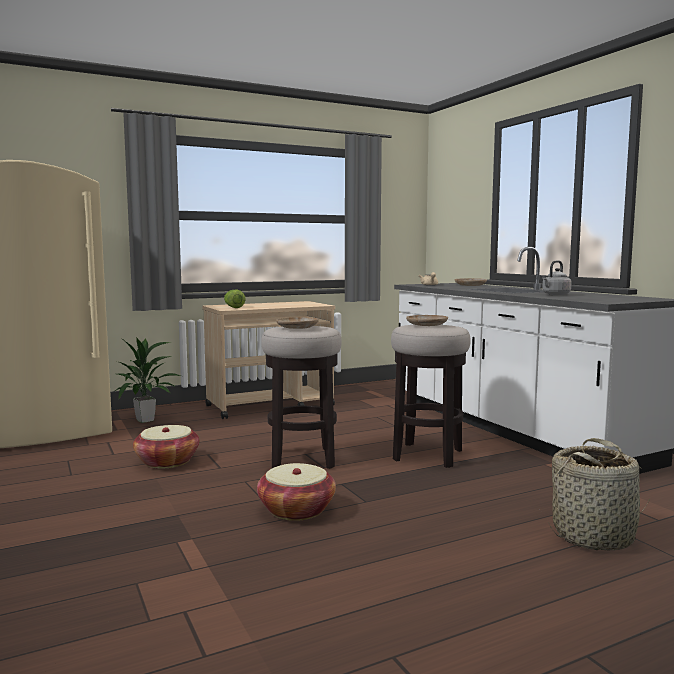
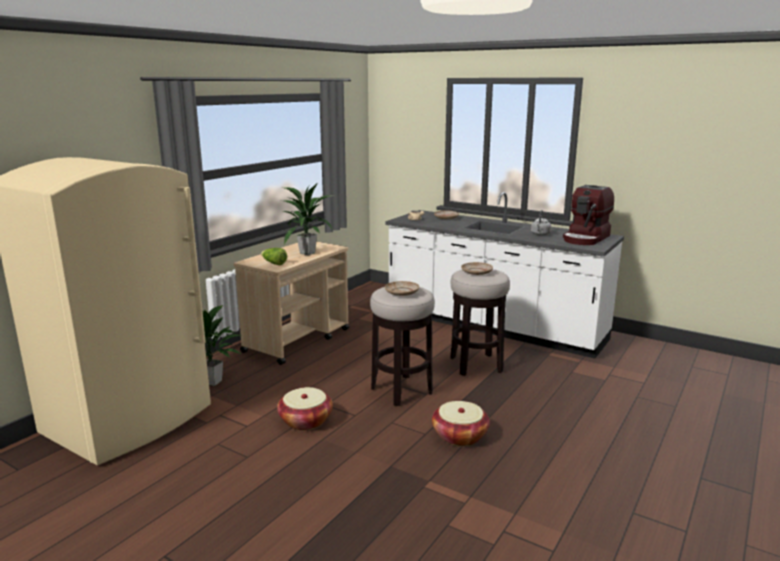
camera: 30 degrees left, 10 degrees up
(283, 305) = (307, 253): none -> potted plant
(594, 536) = (629, 403): basket -> none
(615, 298) = (586, 238): none -> coffee machine

